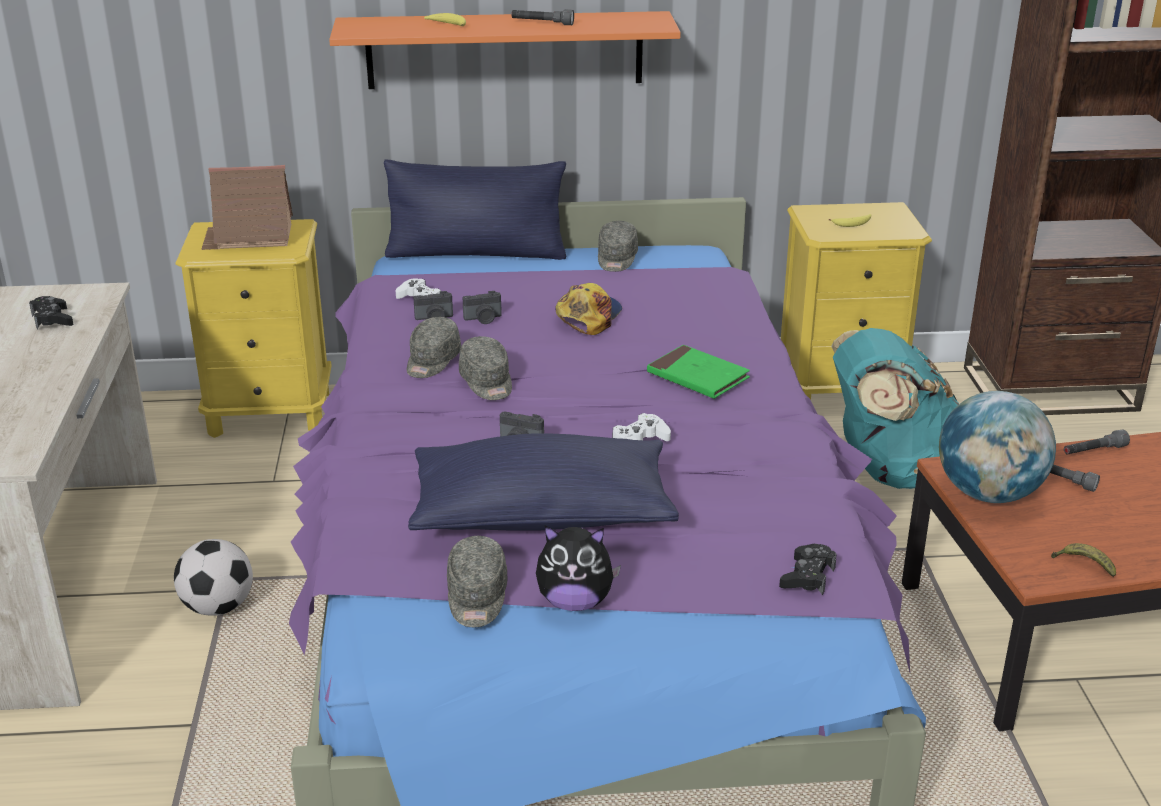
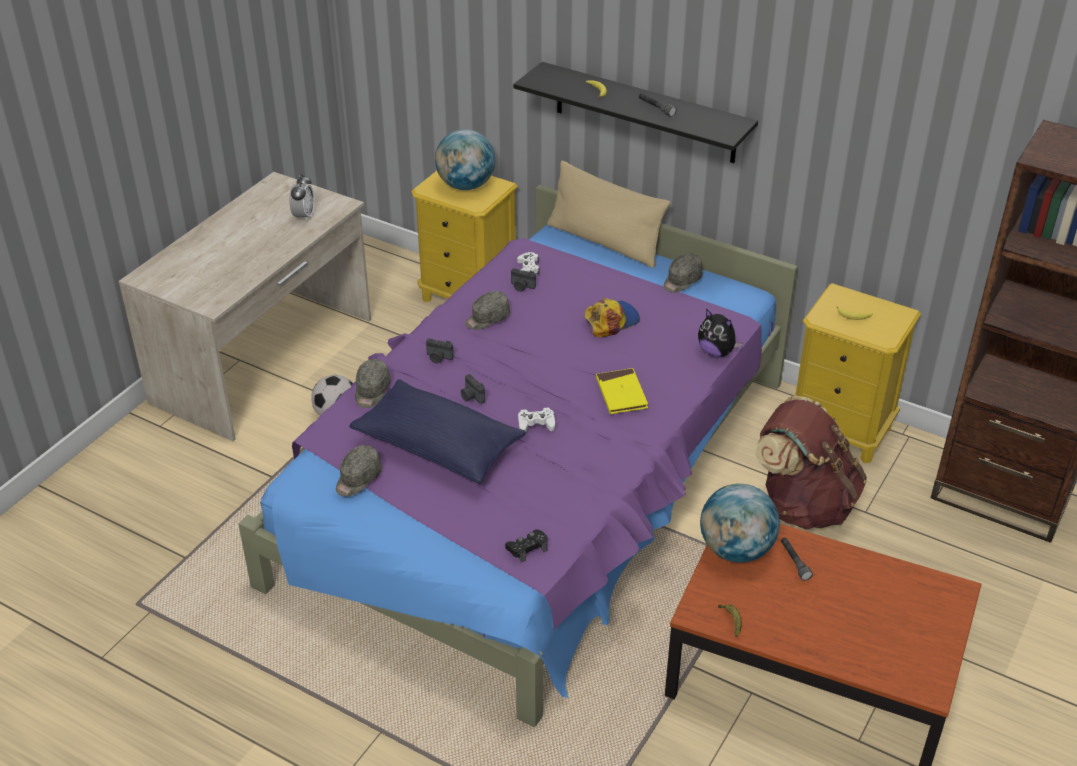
camera: 35 degrees right, 10 degrees up
(52, 319) = (304, 216): black game controller -> alarm clock
(249, 237) = (465, 185): toy house -> globe
(476, 253) = (604, 242): blue pillow -> beige pillow
(483, 319) = (549, 298): camera -> camera (438, 358)
(487, 382) = (499, 347): grey cap -> grey cap (371, 391)
(505, 50) = (645, 113): orange shelf -> black shelf
(575, 602) = (400, 504): plush toy -> plush toy (716, 352)
(697, 376) = (621, 394): green book -> yellow book
(891, 471) = (803, 504): turquoise backpack -> brown backpack
(1093, 451) = (845, 554): grey flashlight -> none

